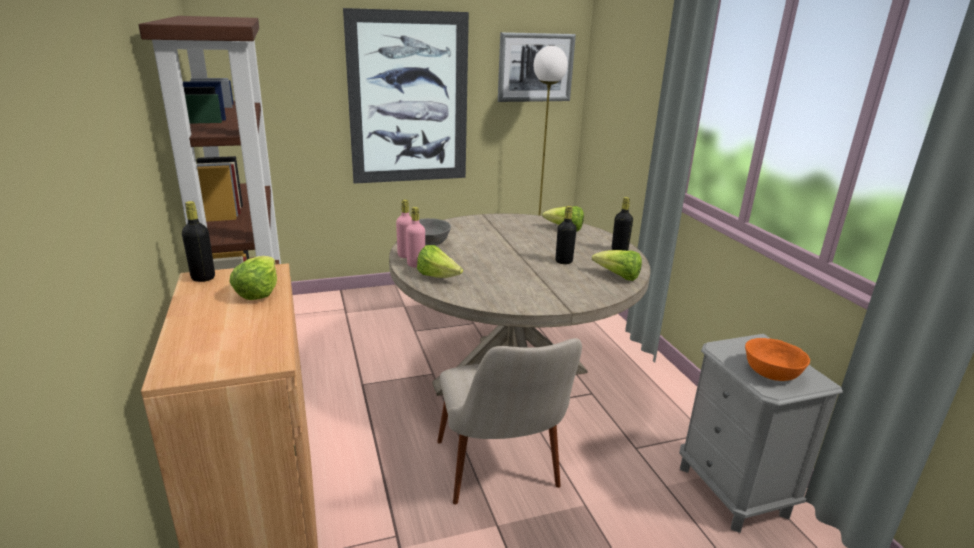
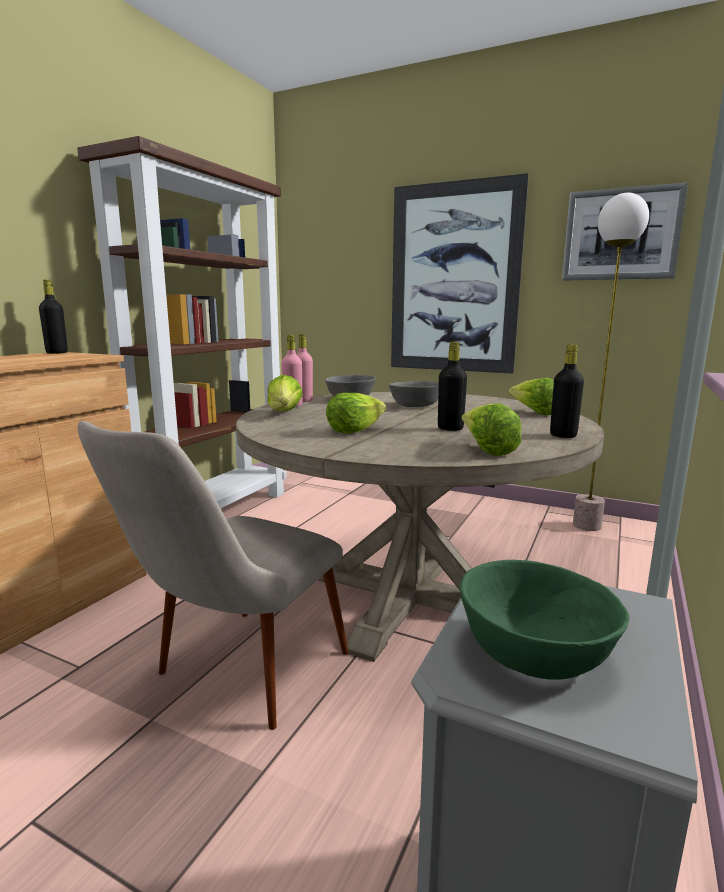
camera: 45 degrees right, 10 degrees down
(258, 291) = (48, 358): lettuce -> lettuce (354, 430)
(490, 240) = (414, 405): none -> grey bowl
(771, 372) = (534, 651): orange bowl -> green bowl

